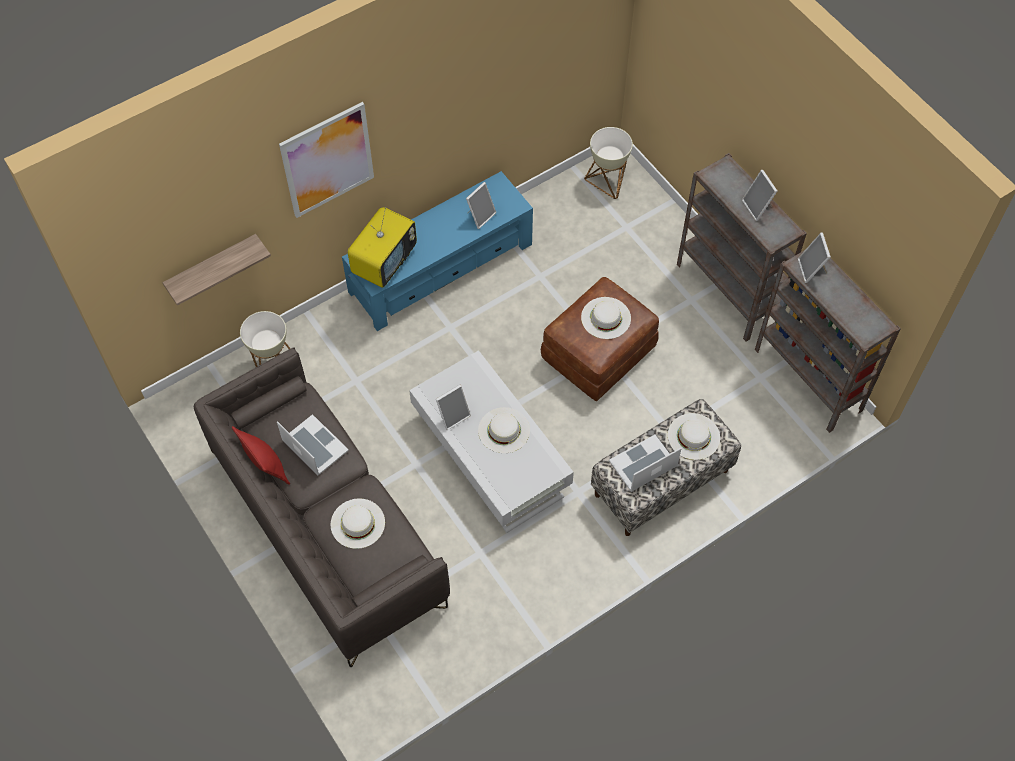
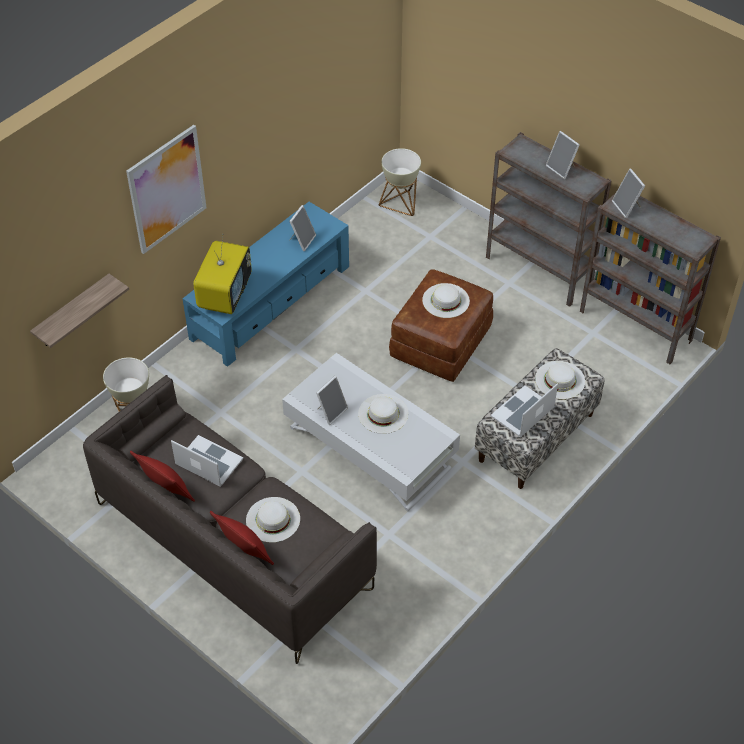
camera: 15 degrees left, 10 degrees down
(321, 551) = (245, 552): none -> red pillow

